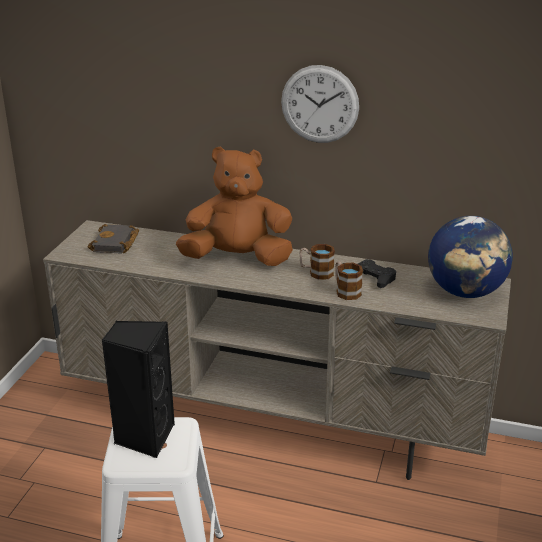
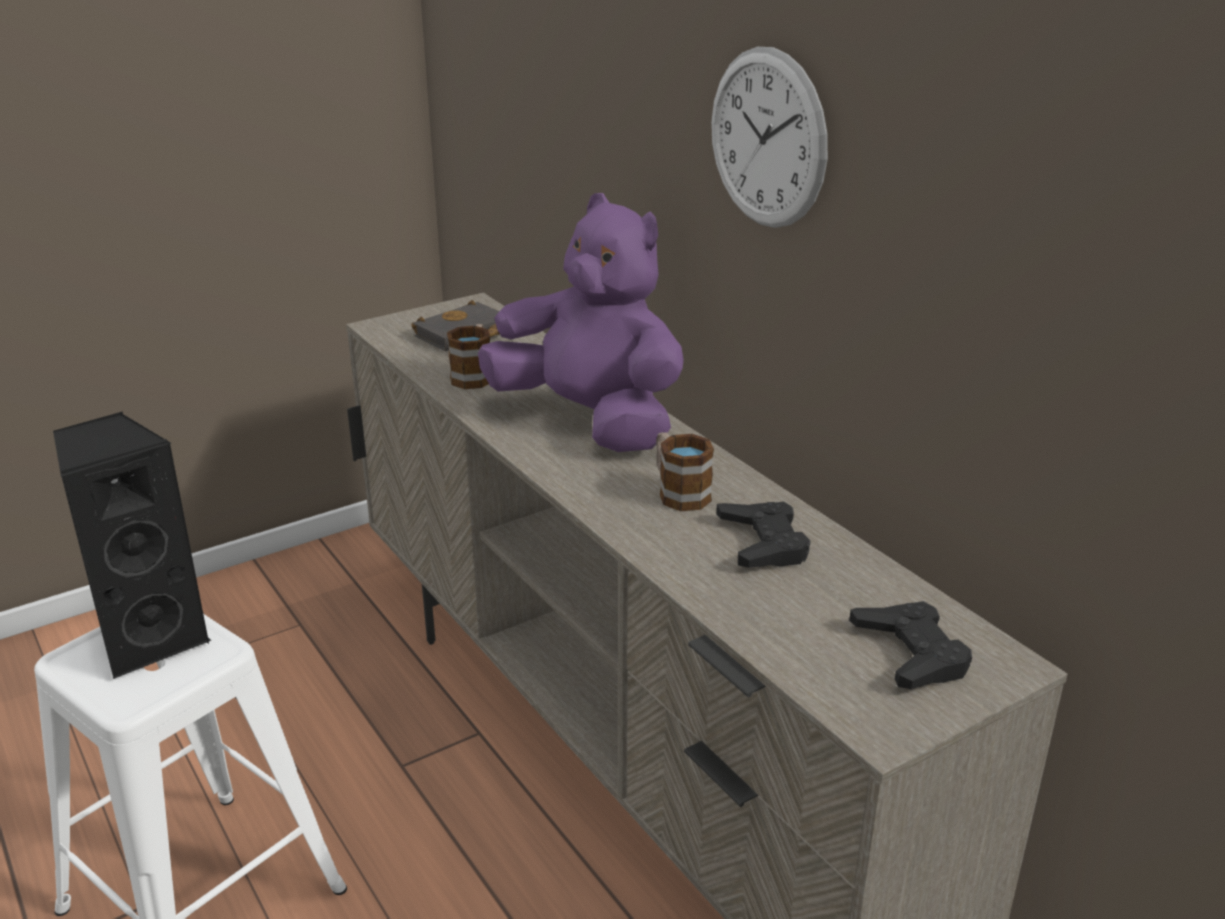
camera: 40 degrees right, 0 degrees up
(237, 259) = (590, 420): brown plush toy -> purple plush toy
(345, 291) = (677, 544): mug -> mug (474, 375)
(465, 292) = (911, 653): globe -> black game controller

